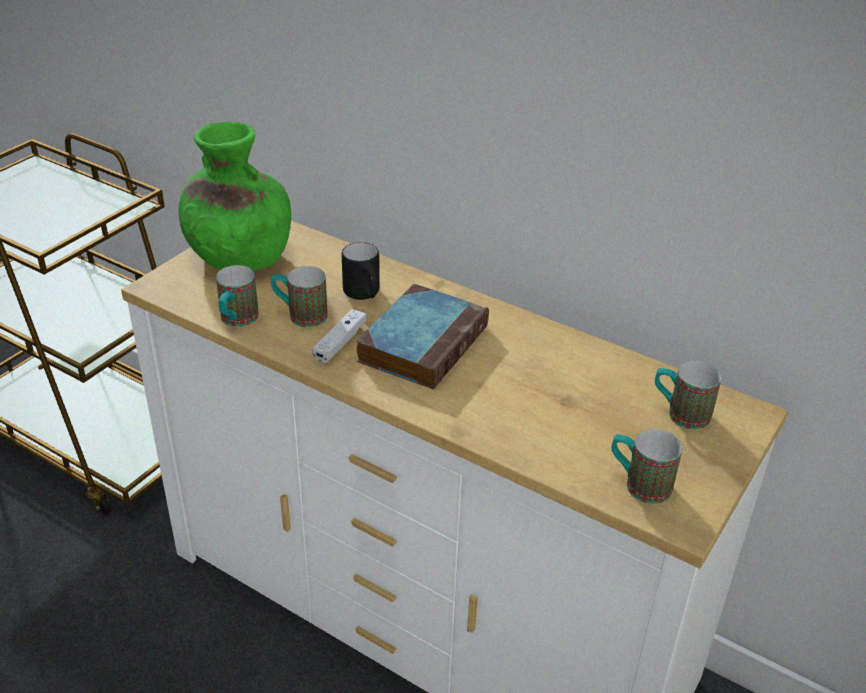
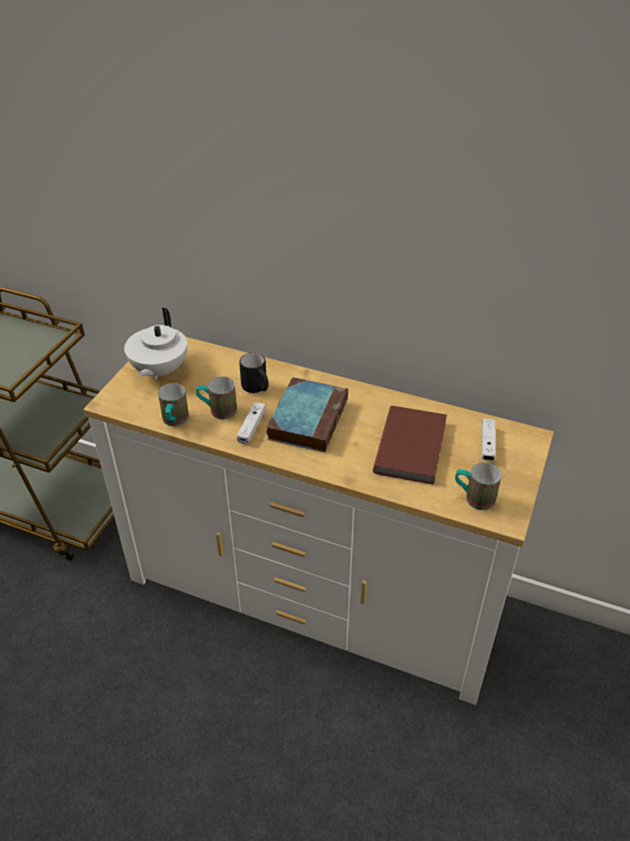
camera: 10 degrees left, 5 degrees up
(238, 256) = (159, 371): green vase -> white teapot
(566, 400) = (413, 446): none -> brown book
(679, 413) = (487, 444): mug -> white game controller

